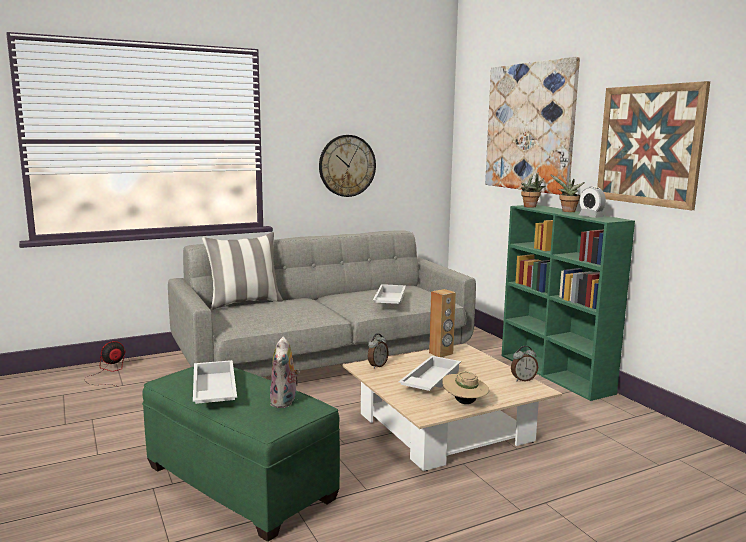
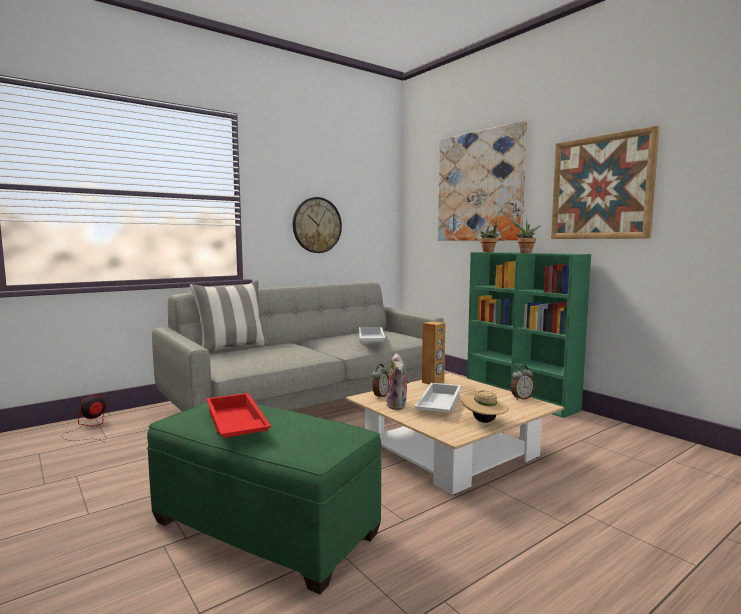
camera: 10 degrees left, 5 degrees down
(213, 391) = (234, 425): white tray -> red tray
(285, 402) = (321, 430): plush toy -> plush toy (398, 406)
(591, 217) = (551, 253): alarm clock -> none

